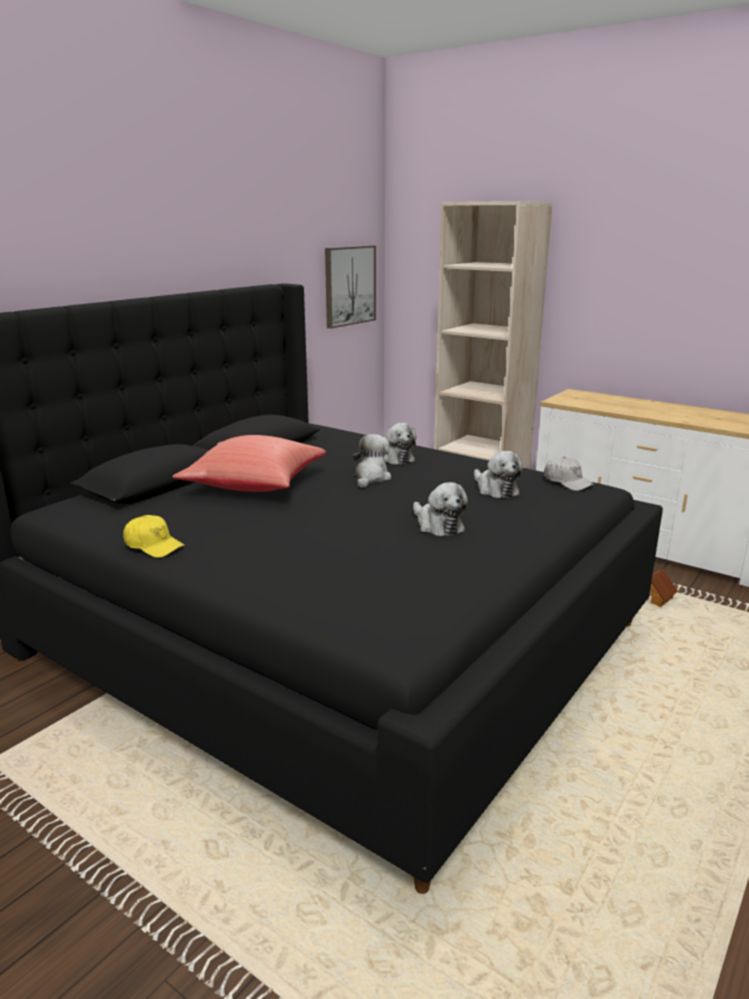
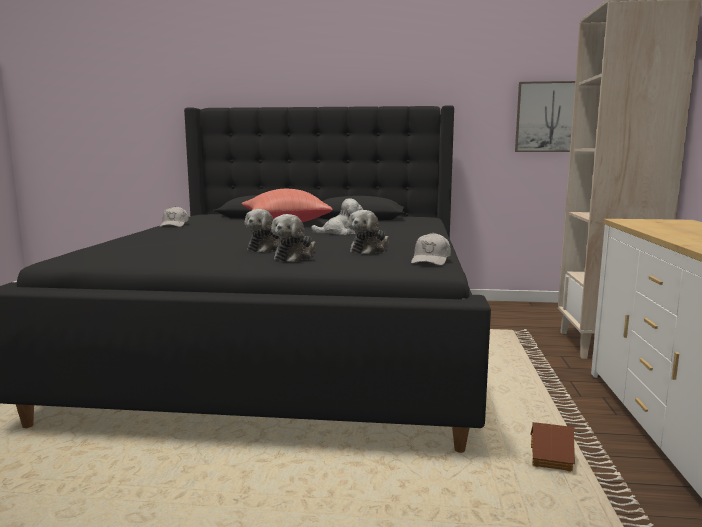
camera: 60 degrees right, 10 degrees down
(153, 546) = (174, 225): yellow cap -> white cap
(394, 458) = (395, 231): plush toy -> plush toy (295, 257)

